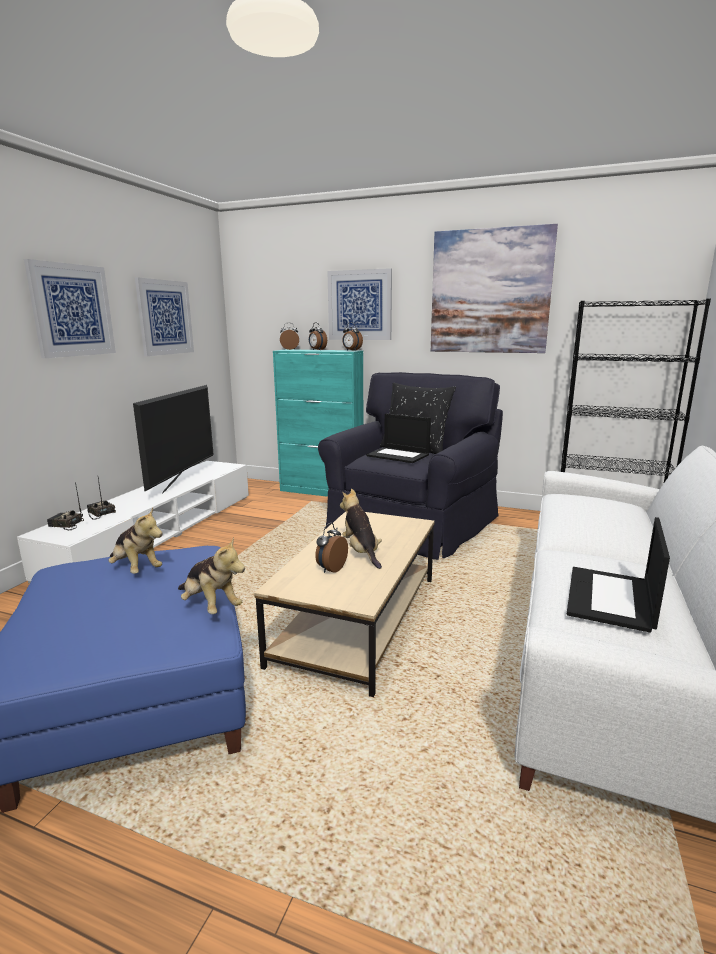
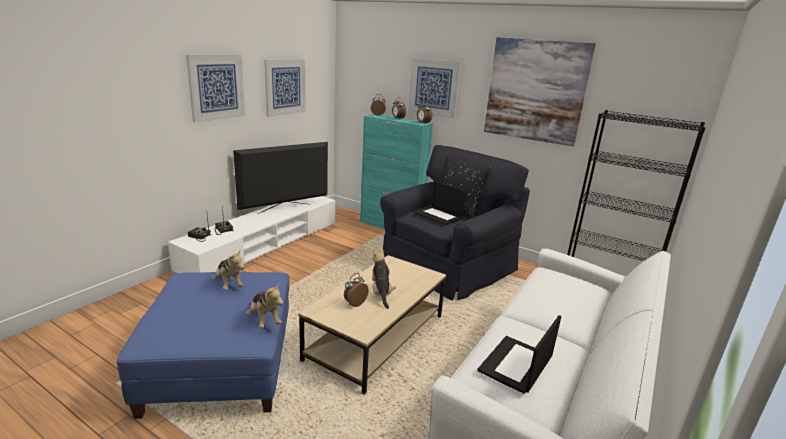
camera: 10 degrees right, 5 degrees up
(182, 481) = (285, 209): television -> television turned 150 degrees counterclockwise

